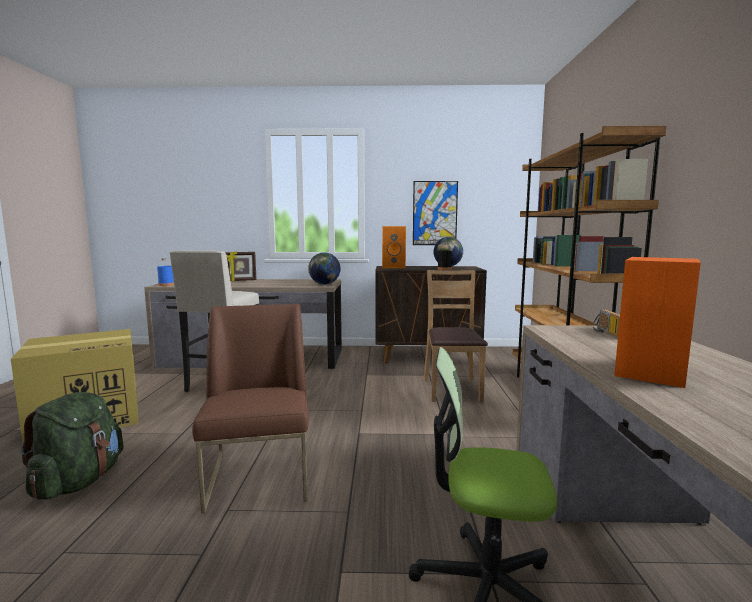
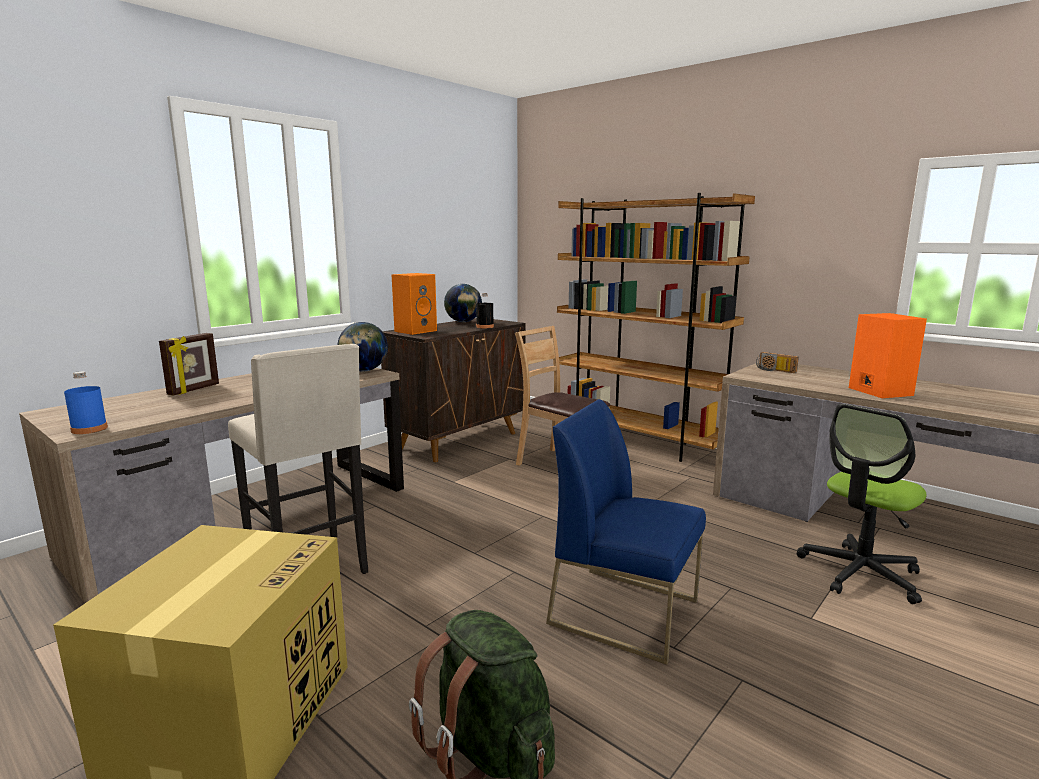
camera: 50 degrees left, 5 degrees up
(260, 477) = (625, 611): brown chair -> blue chair
(435, 213) = (428, 252): picture -> none

